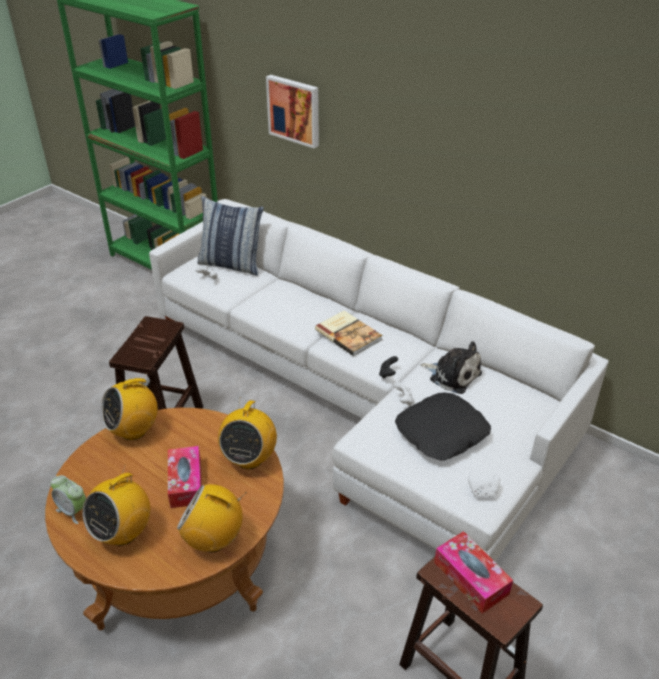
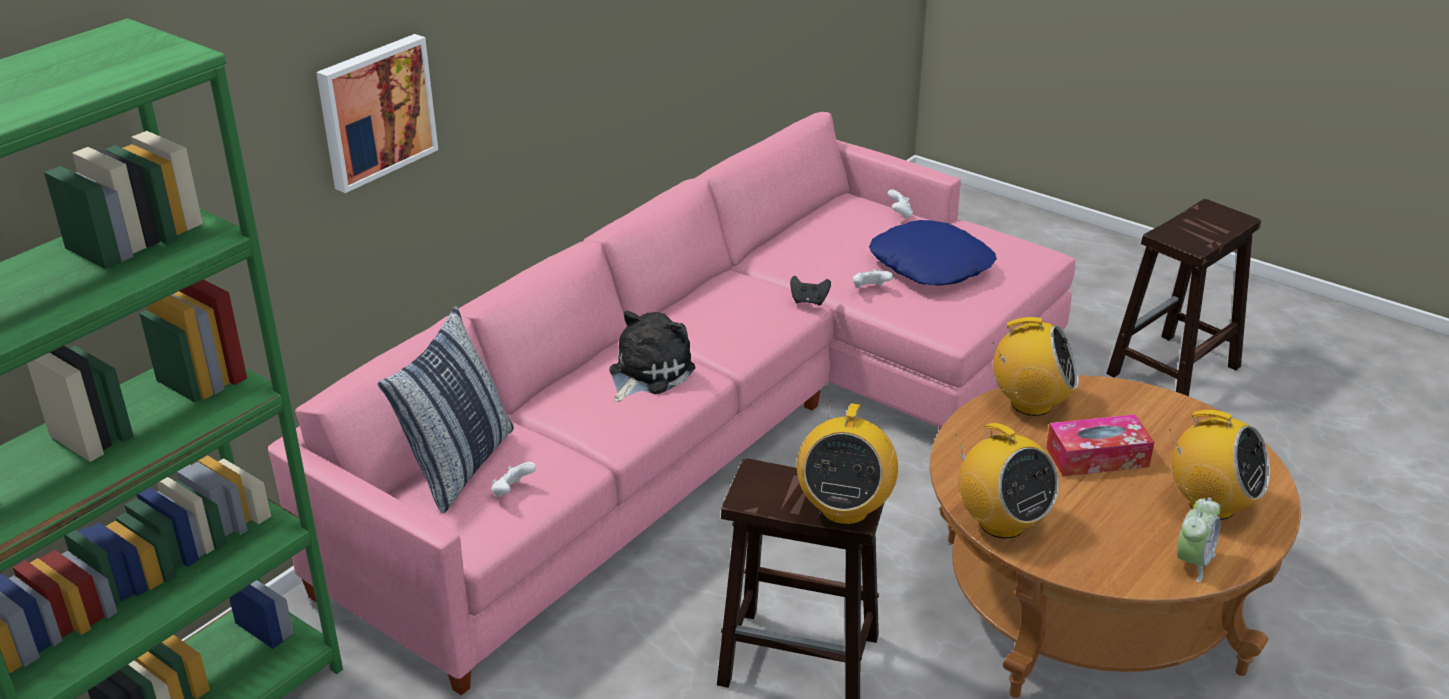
camera: 90 degrees left, 5 degrees down
(213, 539) = (1187, 425): radio -> radio (844, 509)
(348, 334) = (713, 329): book -> none
(365, 397) = (719, 423): white sofa -> pink sofa
(442, 433) = (931, 265): black pillow -> blue pillow
(452, 375) = (809, 252): plush toy -> plush toy (647, 373)
(471, 578) = (1193, 229): tissue box -> none
(483, 492) = (1022, 249): white game controller -> white game controller (899, 214)

